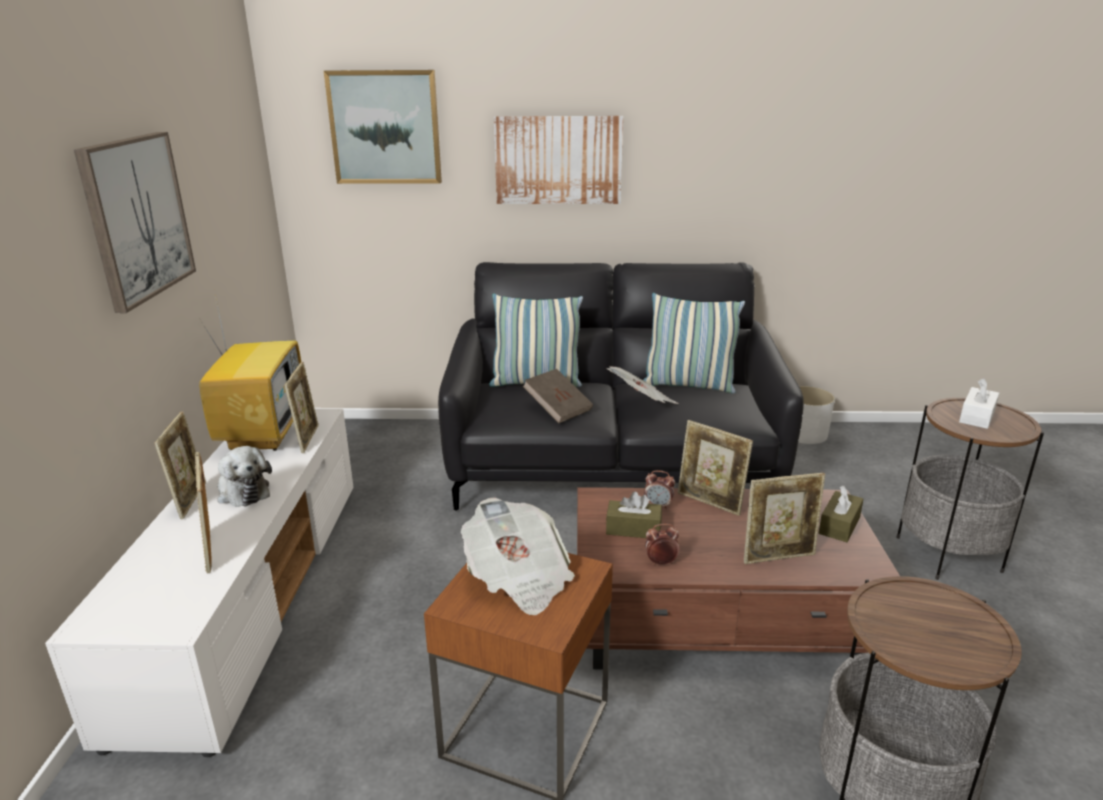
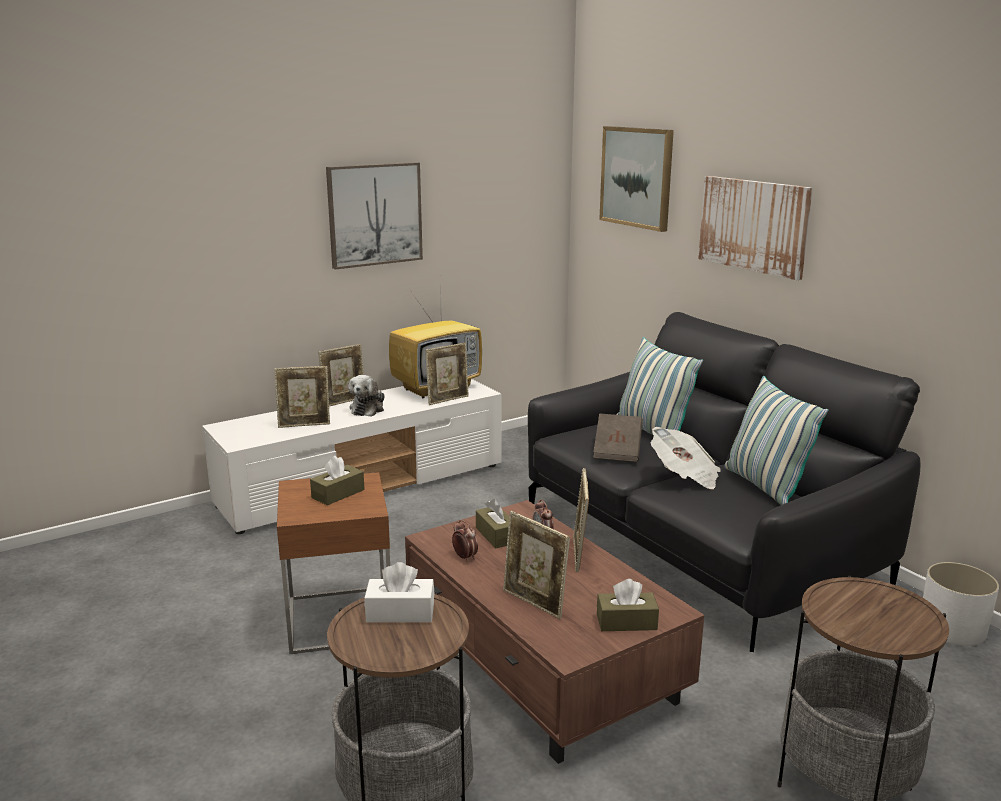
camera: 55 degrees right, 5 degrees down
(211, 551) = (304, 425): picture frame -> picture frame turned 135 degrees counterclockwise
(518, 579) = (338, 494): newspaper -> brown tissue box
(977, 417) = (874, 609): white tissue box -> white tissue box (400, 612)

